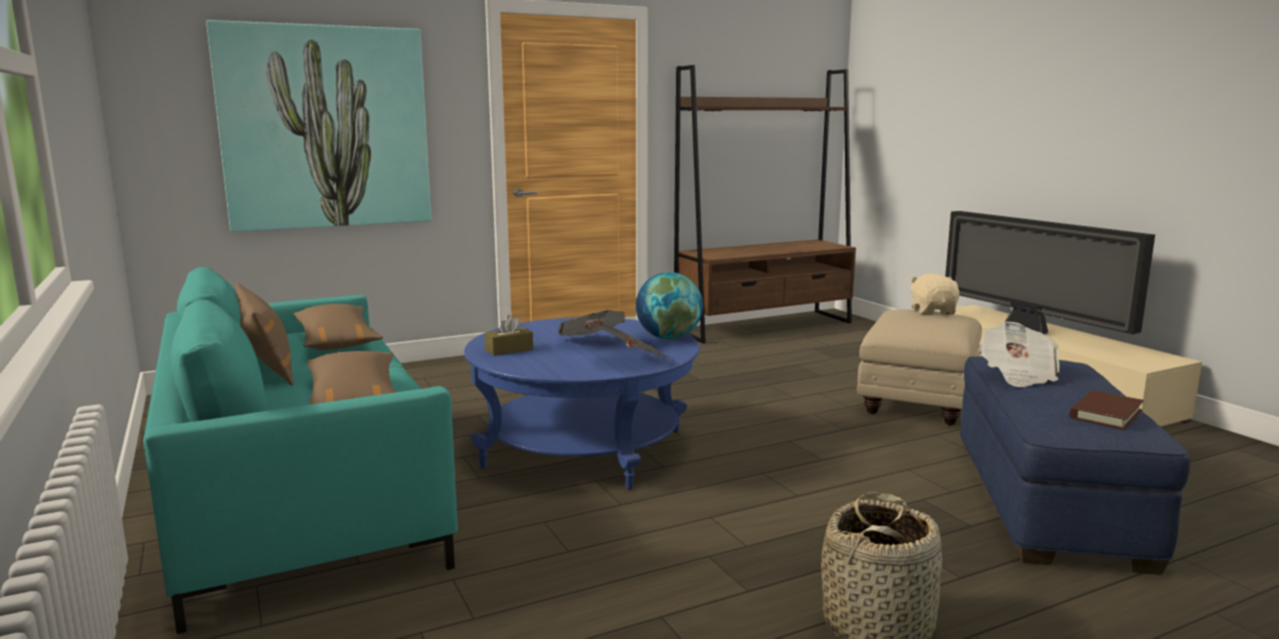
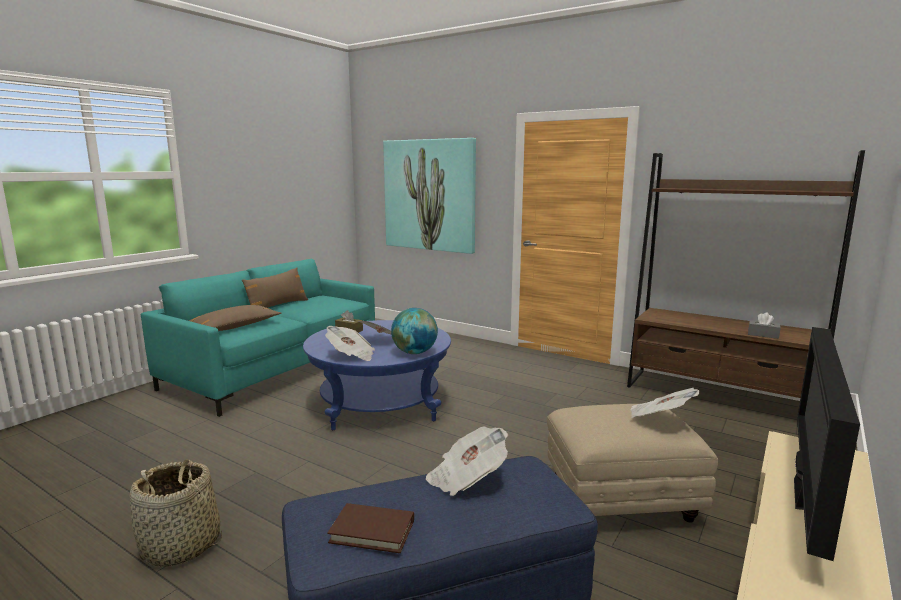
camera: 60 degrees right, 0 degrees up
(337, 341) = (324, 304): brown pillow -> none
(806, 249) = (763, 335): none -> grey tissue box
(933, 311) = (659, 418): beige plush toy -> newspaper

